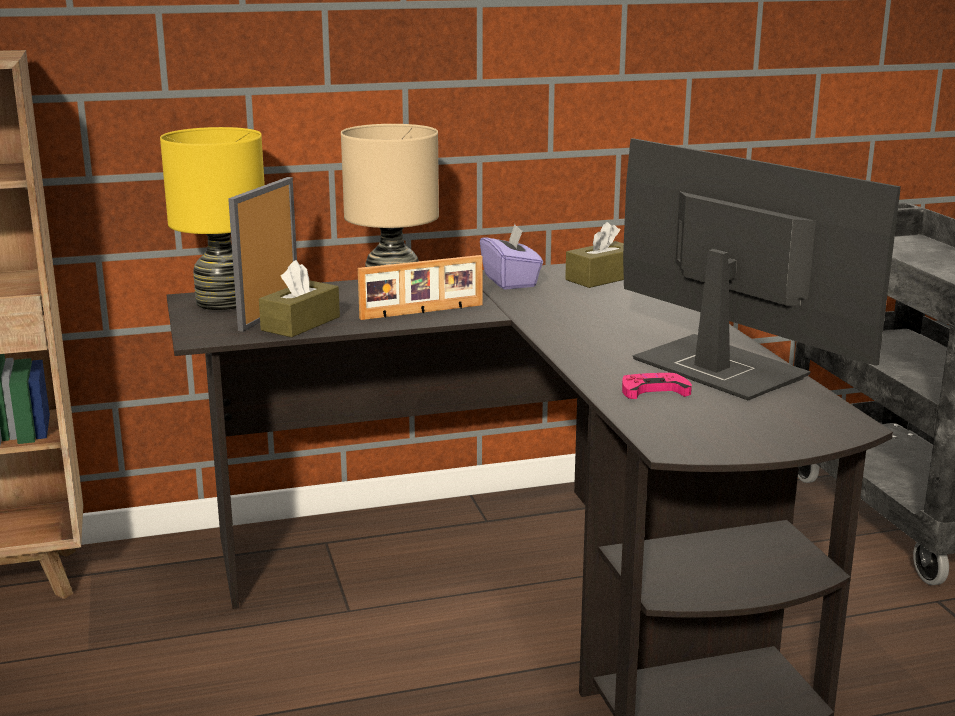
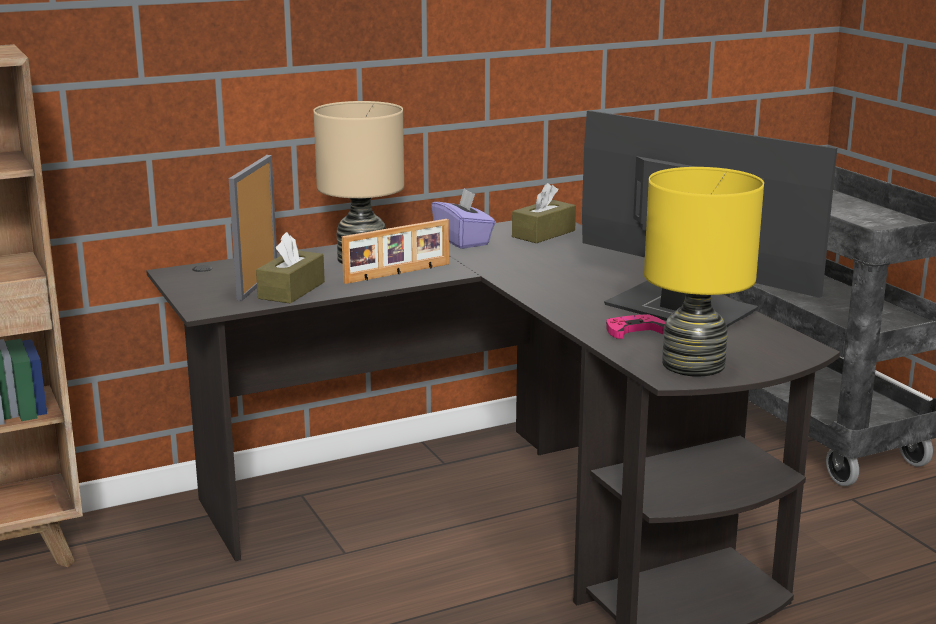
camera: 10 degrees left, 0 degrees up
(224, 302) = (208, 274): yellow table lamp -> yellow table lamp (694, 365)

